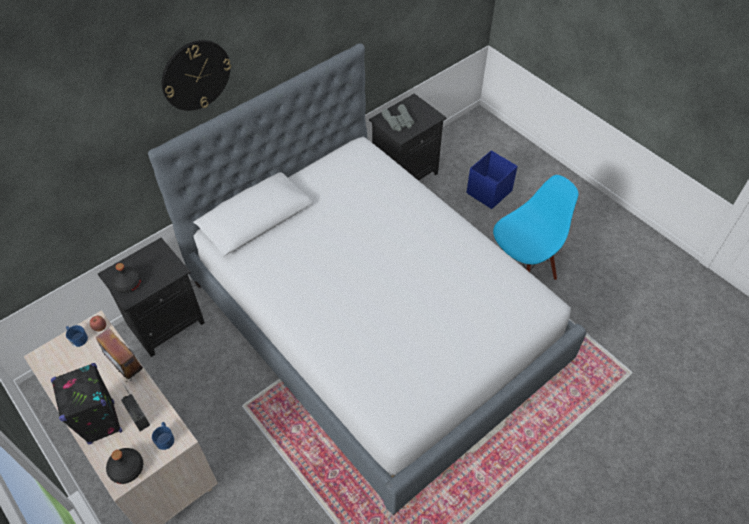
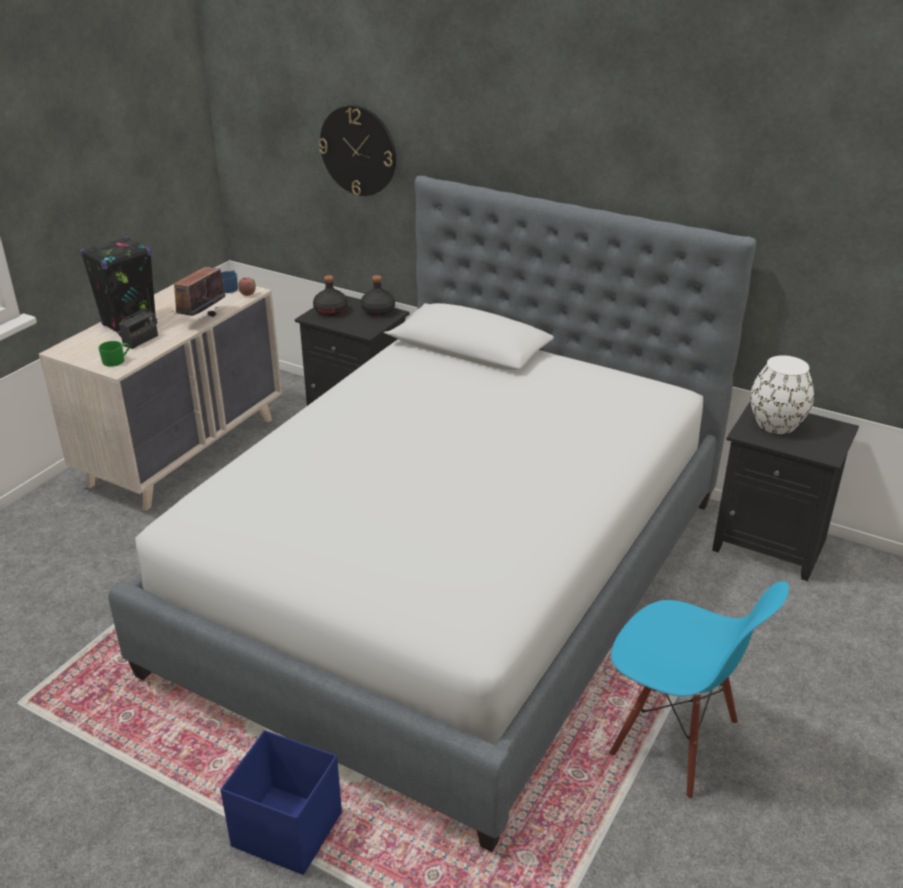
camera: 70 degrees right, 20 degrees down
(127, 469) = (75, 350): black bottle -> black bottle (377, 311)
(165, 438) = (116, 361): blue mug -> green mug
(196, 75) = (508, 122): wall clock -> wall clock (358, 150)
(398, 121) = (775, 424): grey binoculars -> white vase
(488, 192) = (825, 655): blue storage box -> blue storage box (286, 828)

